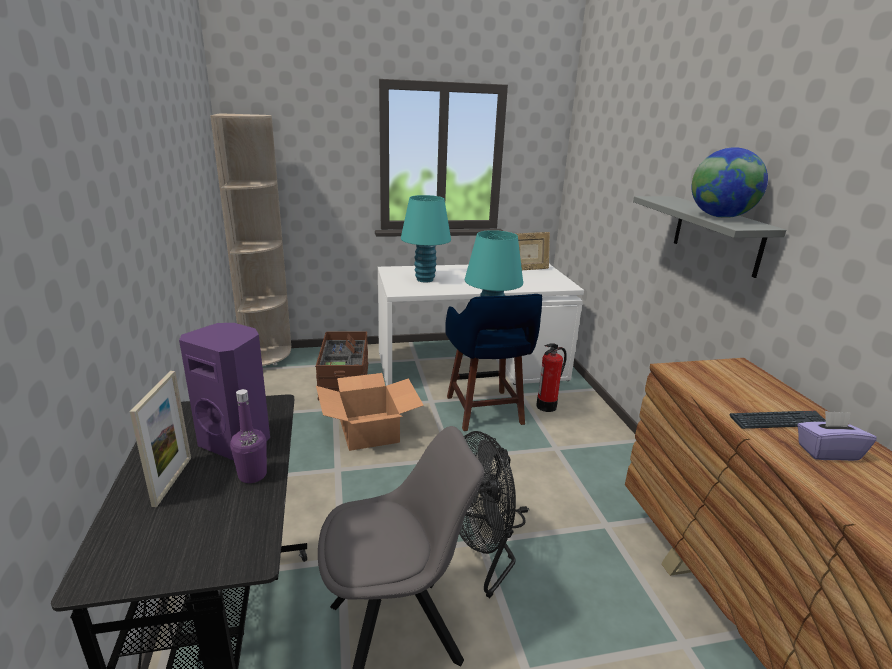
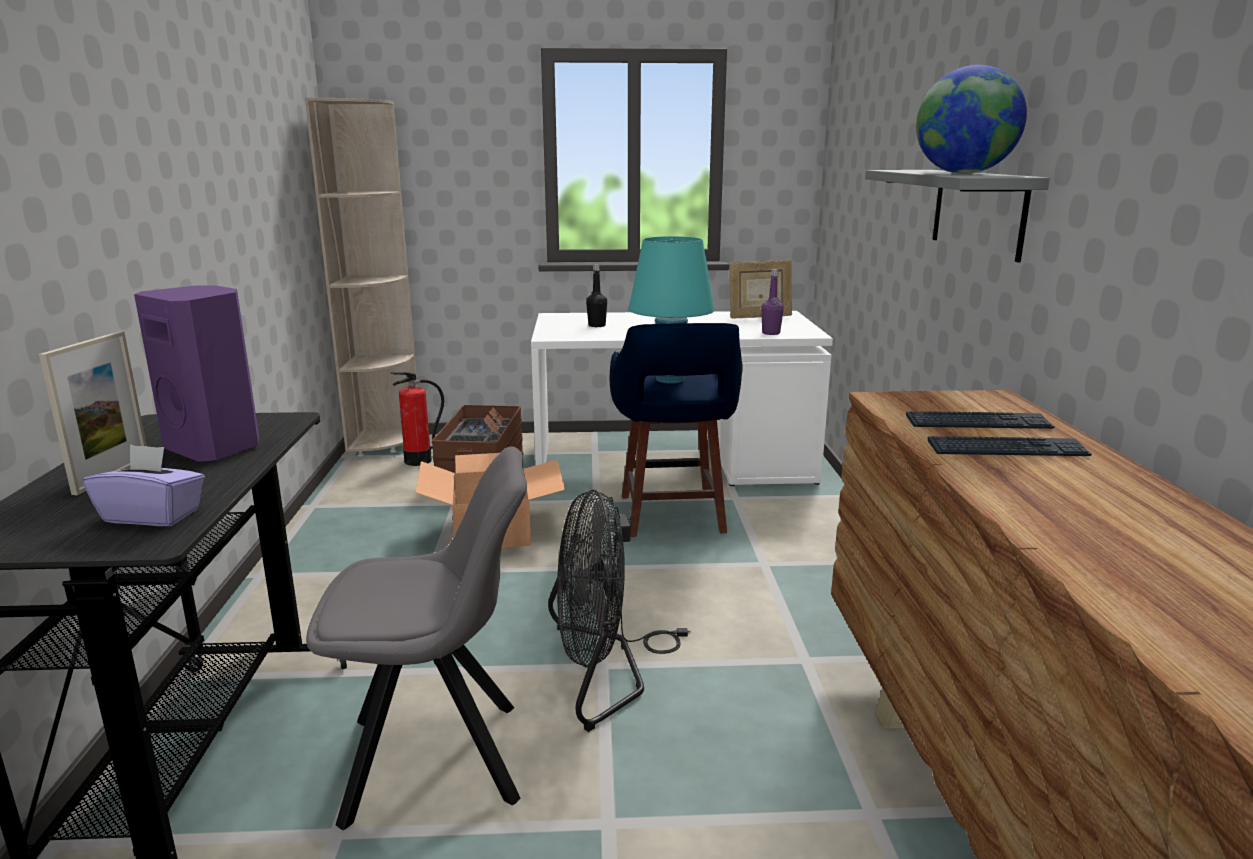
camera: 10 degrees right, 5 degrees down
(252, 475) = (212, 475): purple bottle -> purple bottle (771, 333)
(424, 279) = (597, 325): turquoise table lamp -> black bottle
(546, 406) = (770, 513): fire extinguisher -> fire extinguisher (418, 461)
(746, 394) = (978, 423): none -> keyboard
(827, 452) = (1059, 480): purple tissue box -> purple tissue box (153, 516)

